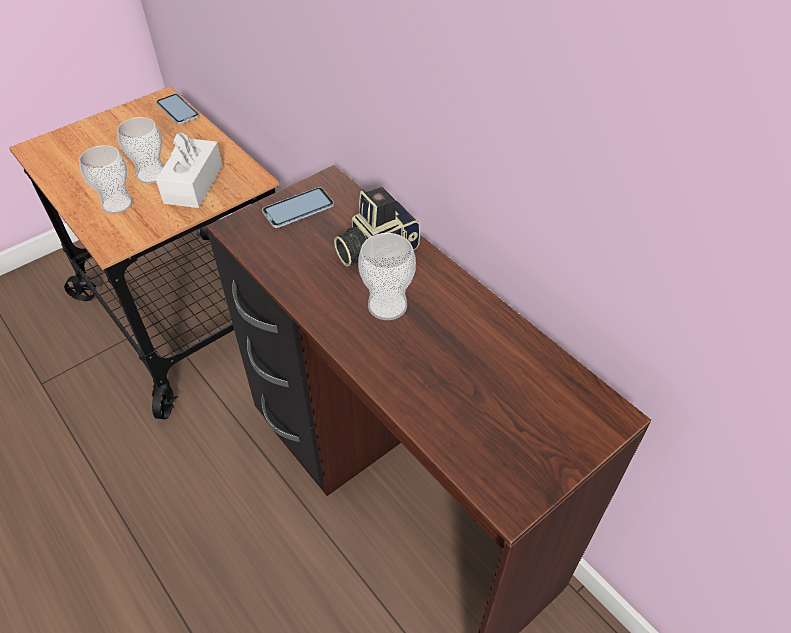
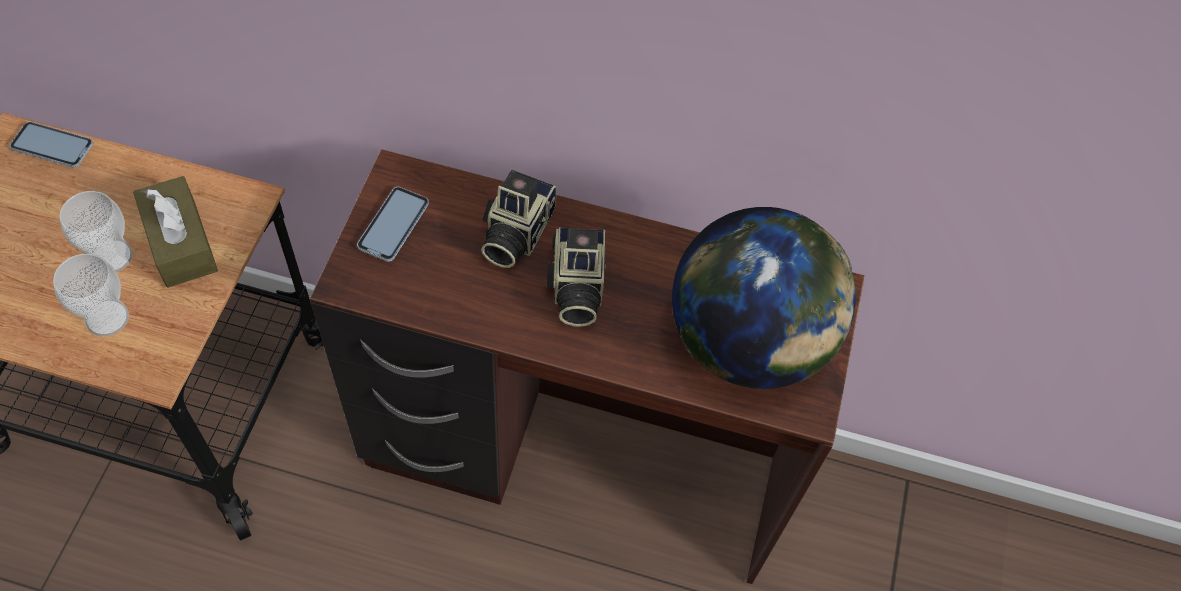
camera: 40 degrees left, 10 degrees up
(193, 184) = (180, 243): white tissue box -> brown tissue box
(387, 305) = (575, 288): cup -> camera
(495, 415) = (747, 342): none -> globe

